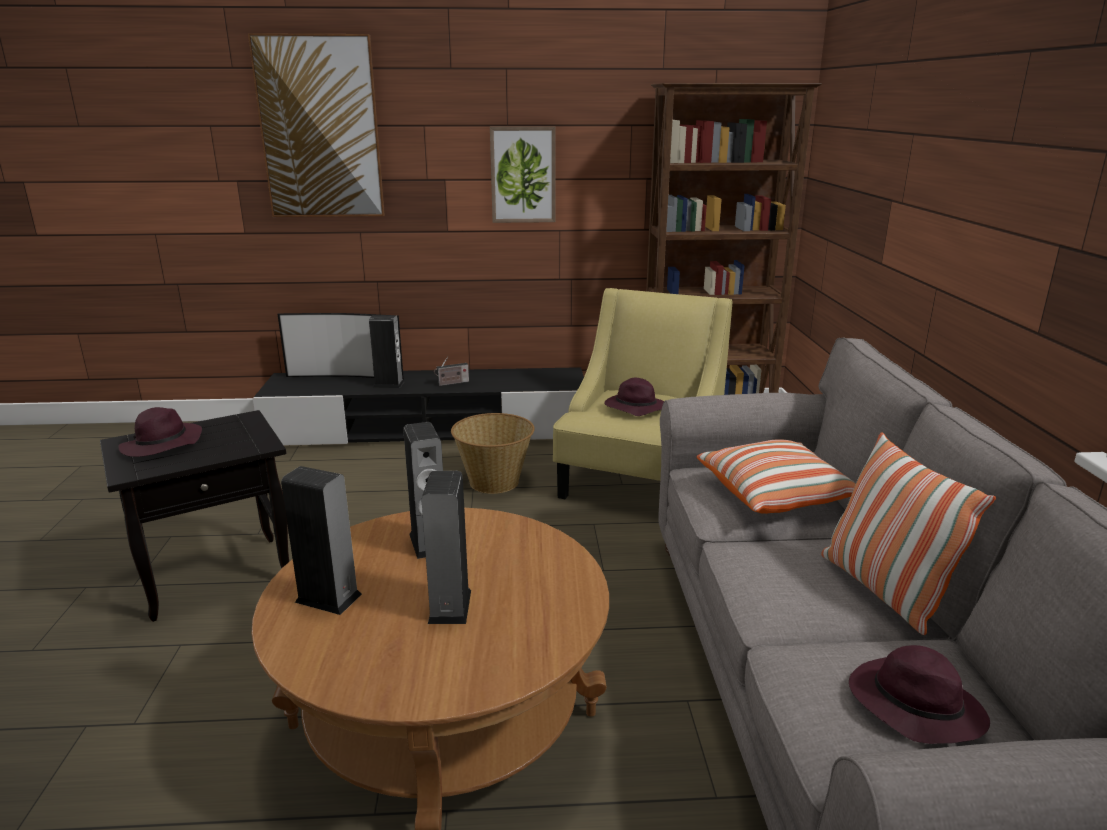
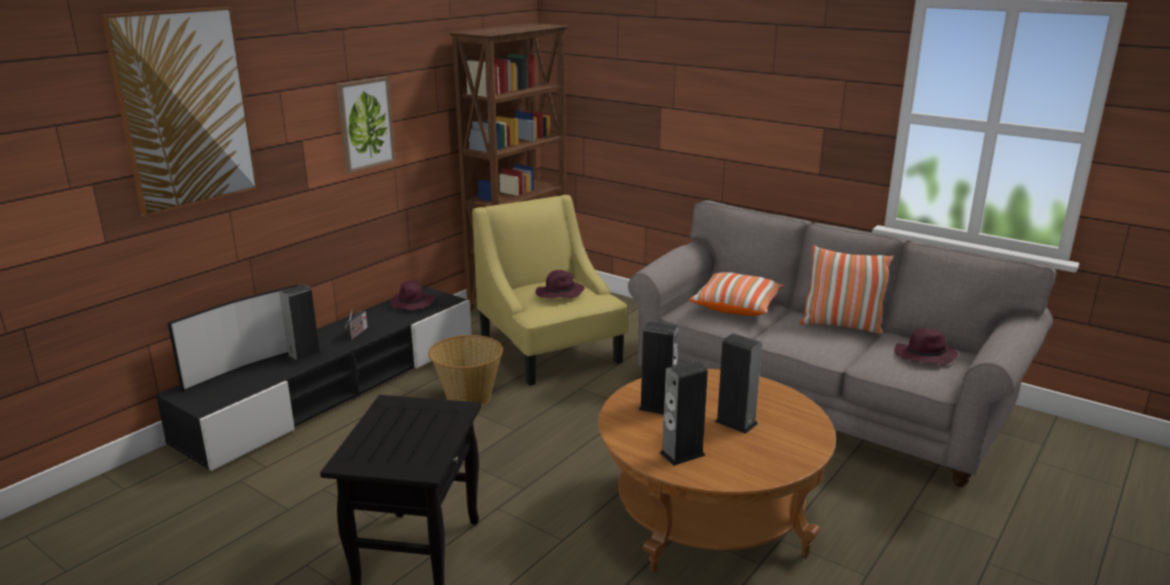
camera: 50 degrees left, 0 degrees up
(162, 445) = (389, 446): purple hat -> purple hat (413, 303)

